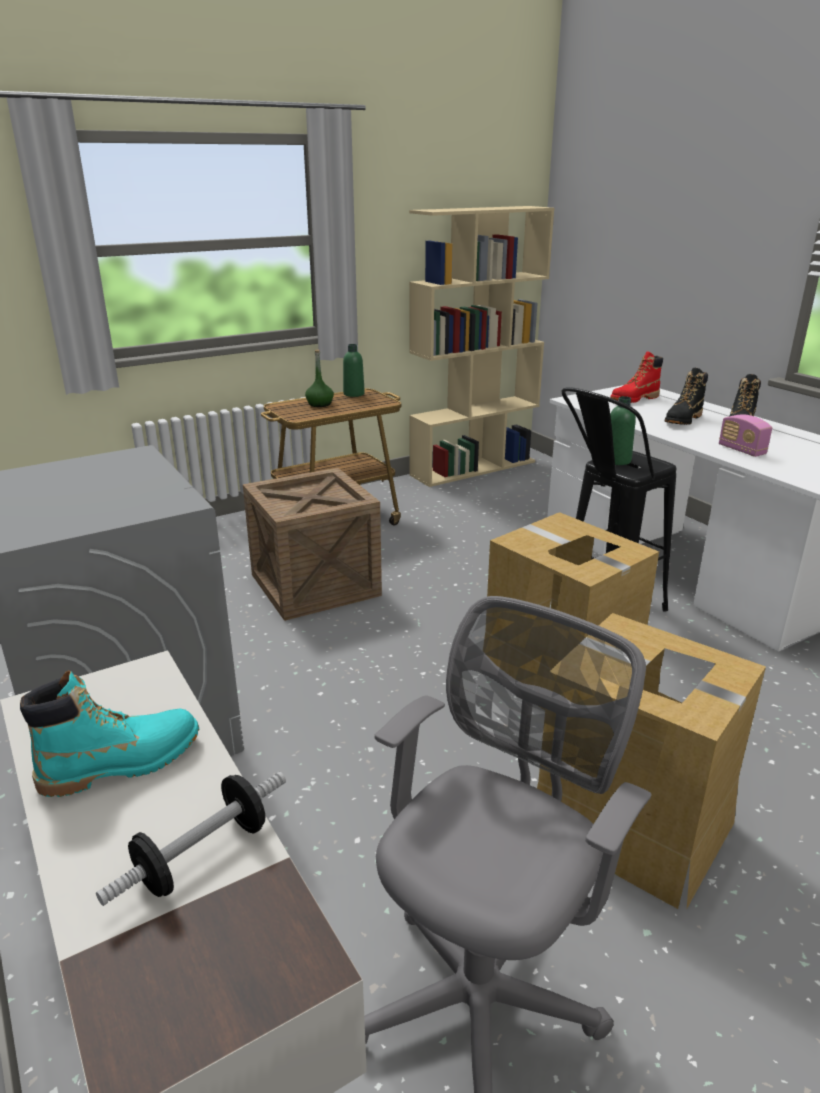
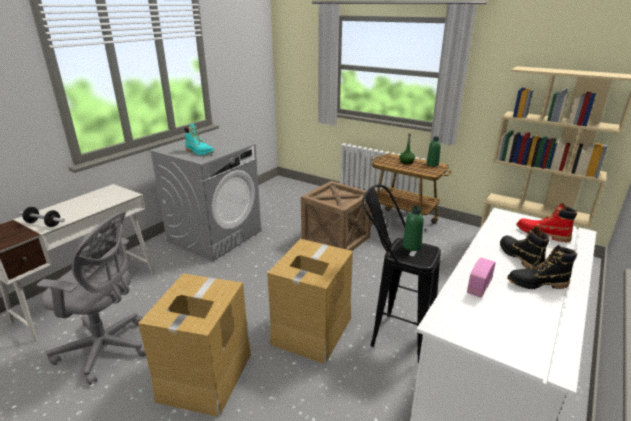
camera: 65 degrees right, 0 degrees up
(122, 763) = (83, 205): turquoise boot -> turquoise boot (199, 152)
(683, 420) = (520, 257): black boot -> black boot turned 60 degrees clockwise

